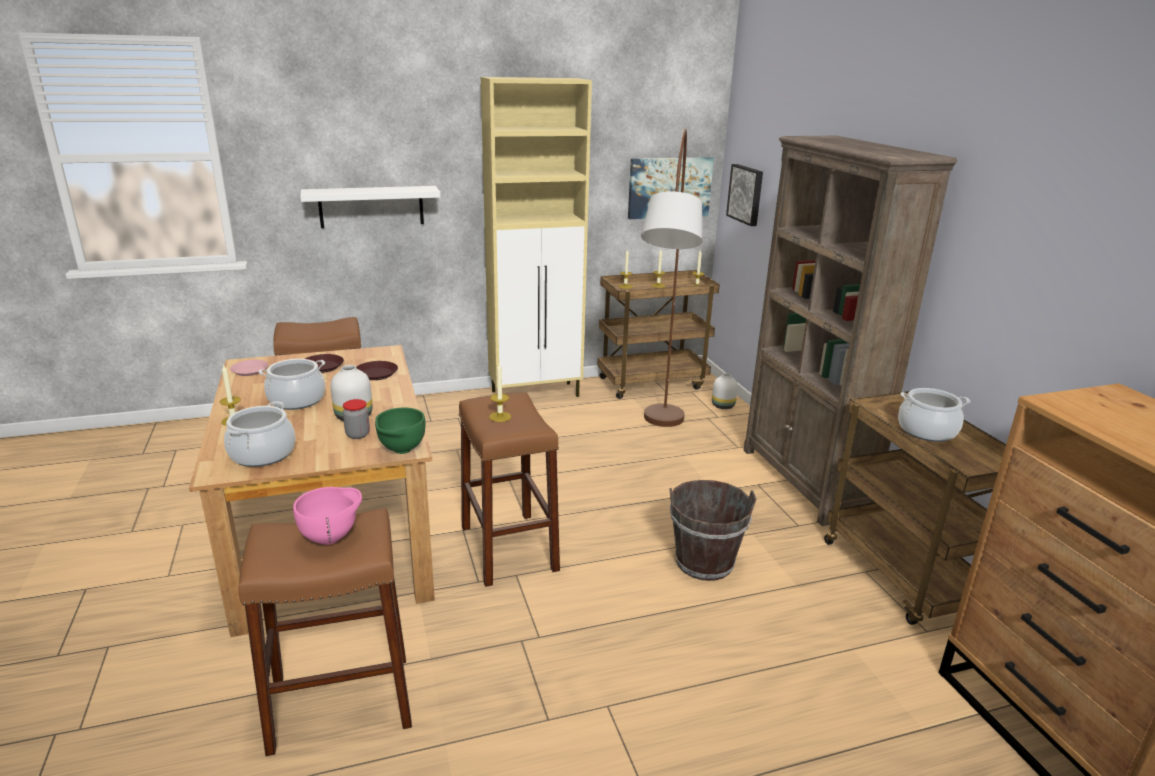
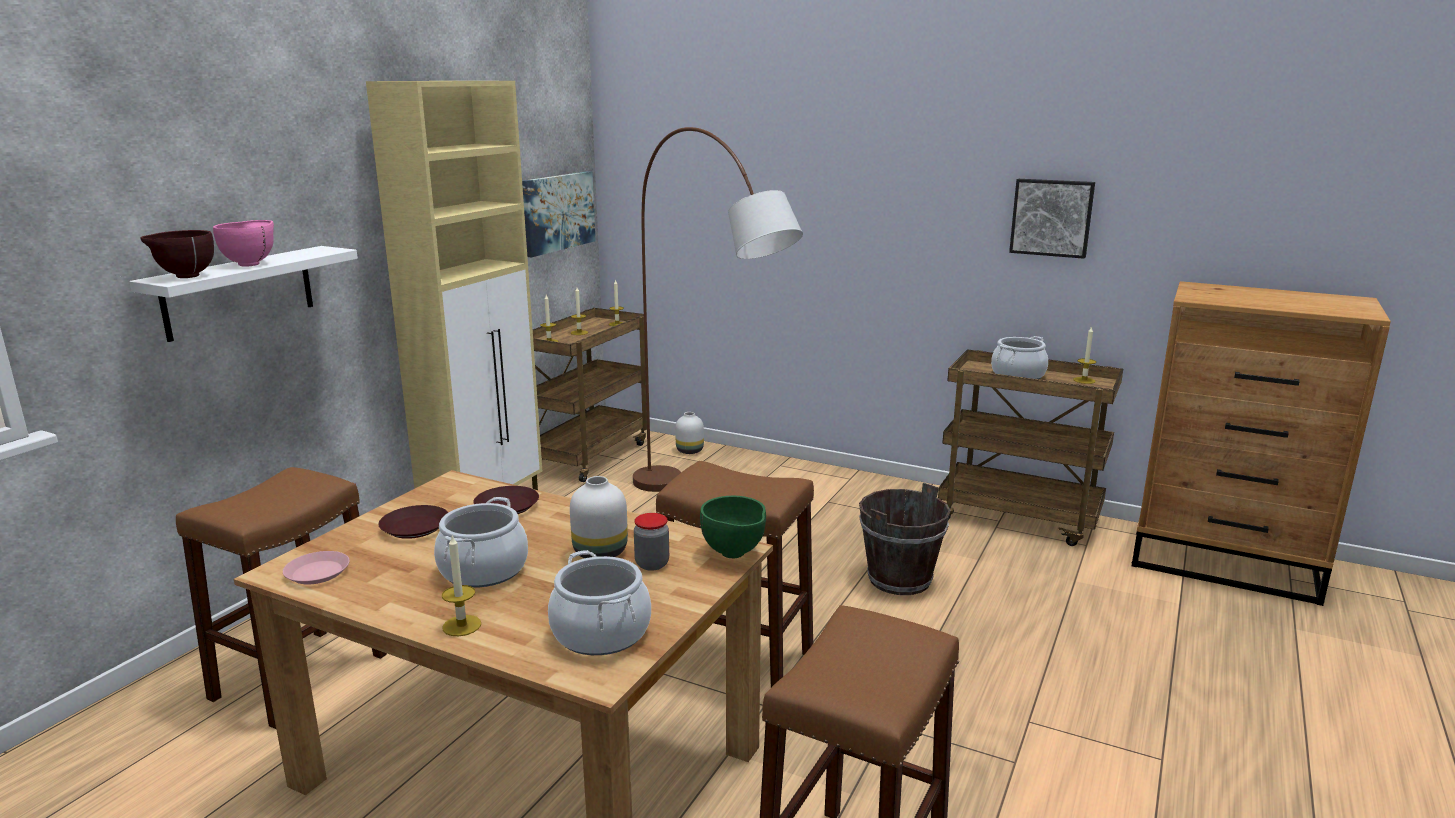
camera: 45 degrees left, 5 degrees down
(322, 191) = (184, 277): none -> brown bowl
(332, 538) = (870, 651): pink bowl -> pink bowl (251, 264)
(500, 417) = (733, 489): candle -> candle (1084, 380)
(746, 194) = (652, 206): picture -> picture (1051, 217)
(804, 481) = (854, 484): brown bookcase -> none

